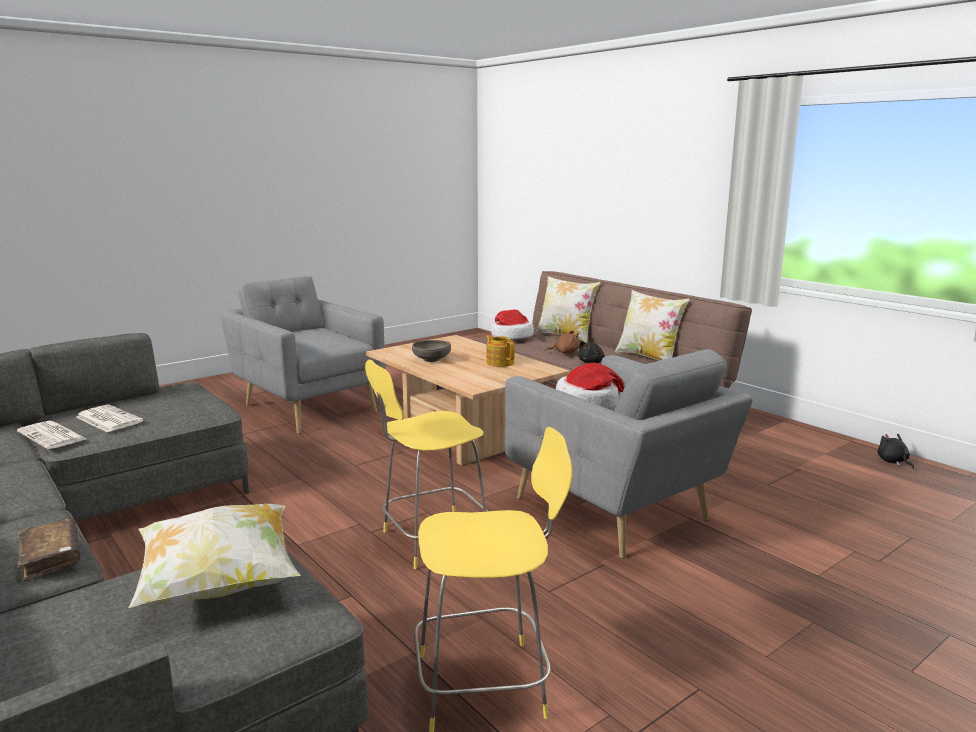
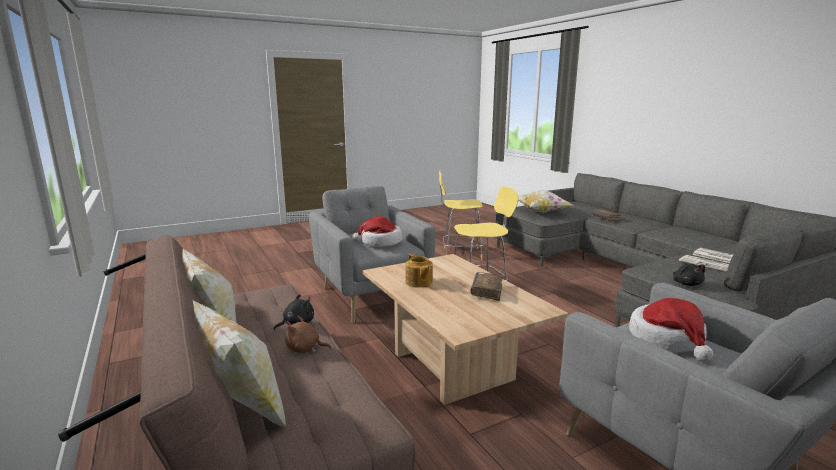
camera: 170 degrees left, 0 degrees up
(431, 359) = (487, 291): grey bowl -> brown book
(511, 336) = (346, 411): hat -> hat (667, 340)
(893, 462) = (136, 312): black plush toy -> black plush toy (686, 284)

